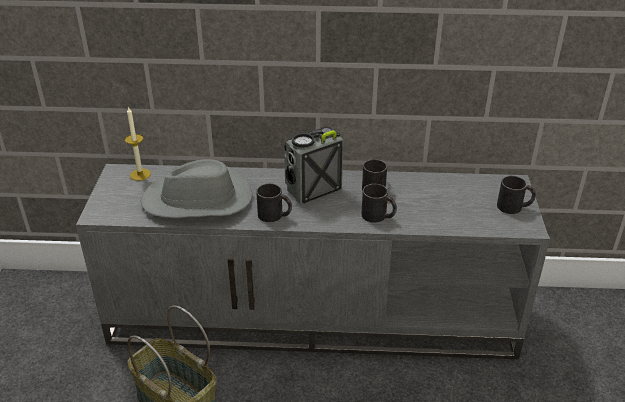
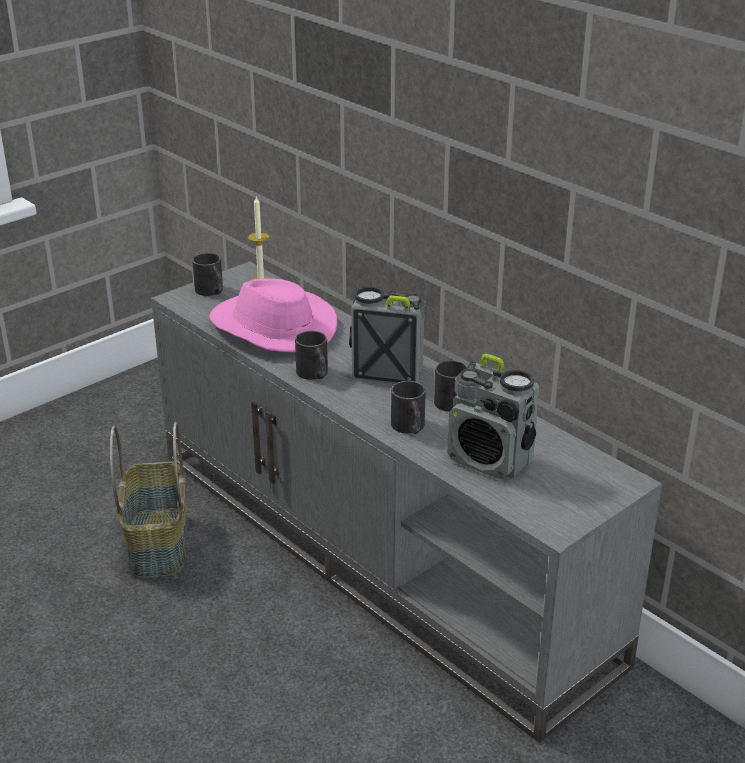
camera: 45 degrees right, 5 degrees down
(198, 200) = (272, 328): grey hat -> pink hat
(445, 210) = (490, 461): none -> radio
(514, 207) = (578, 502): black mug -> black mug (212, 291)

